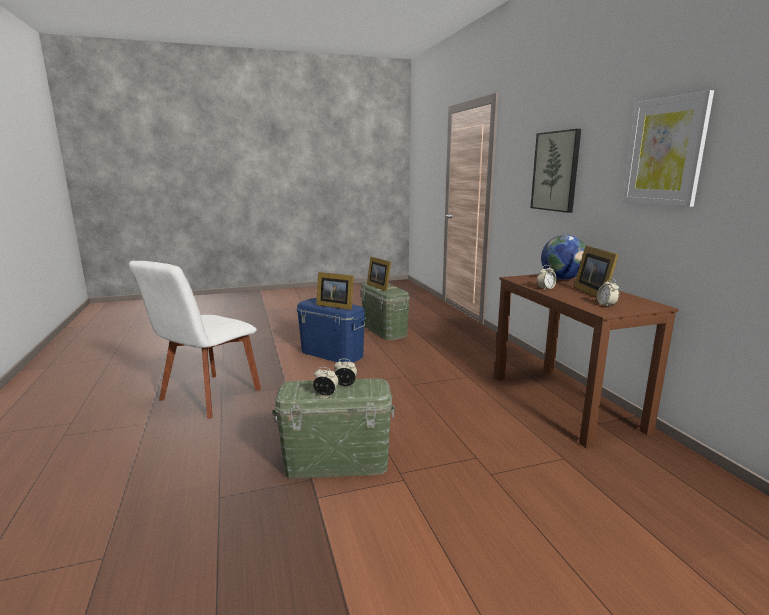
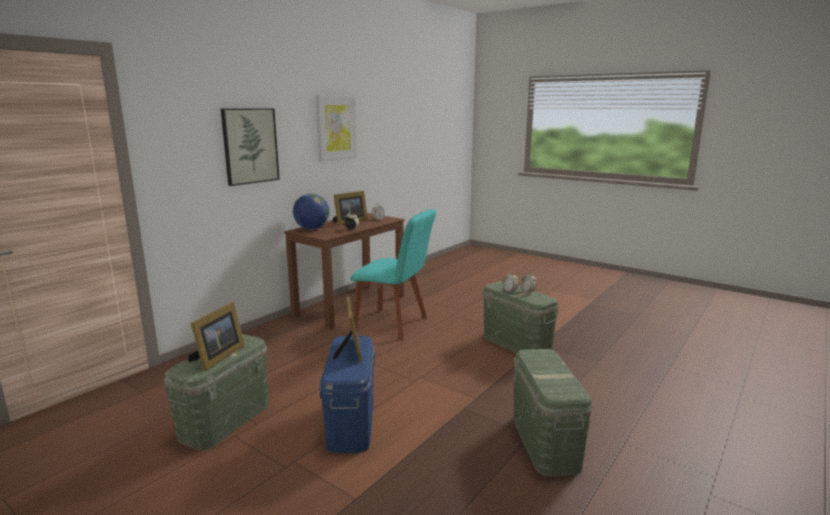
camera: 125 degrees left, 0 degrees up
(207, 397) = (545, 443): white chair -> green storage box
(478, 410) = (394, 324): none -> turquoise chair

